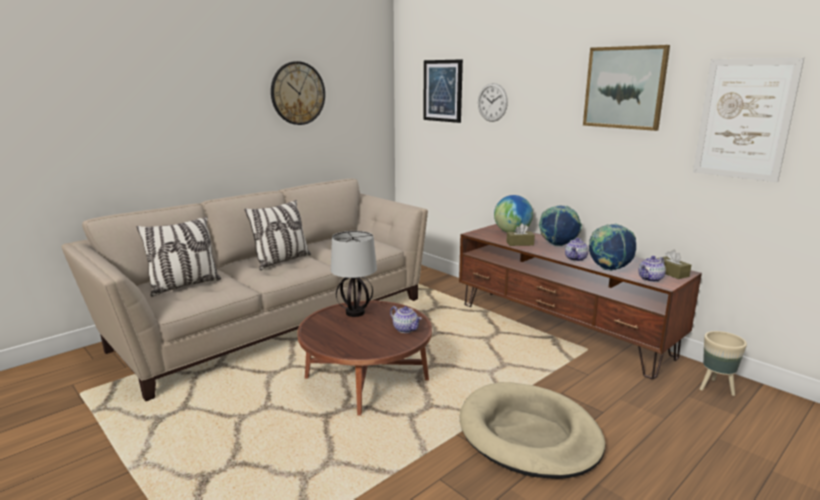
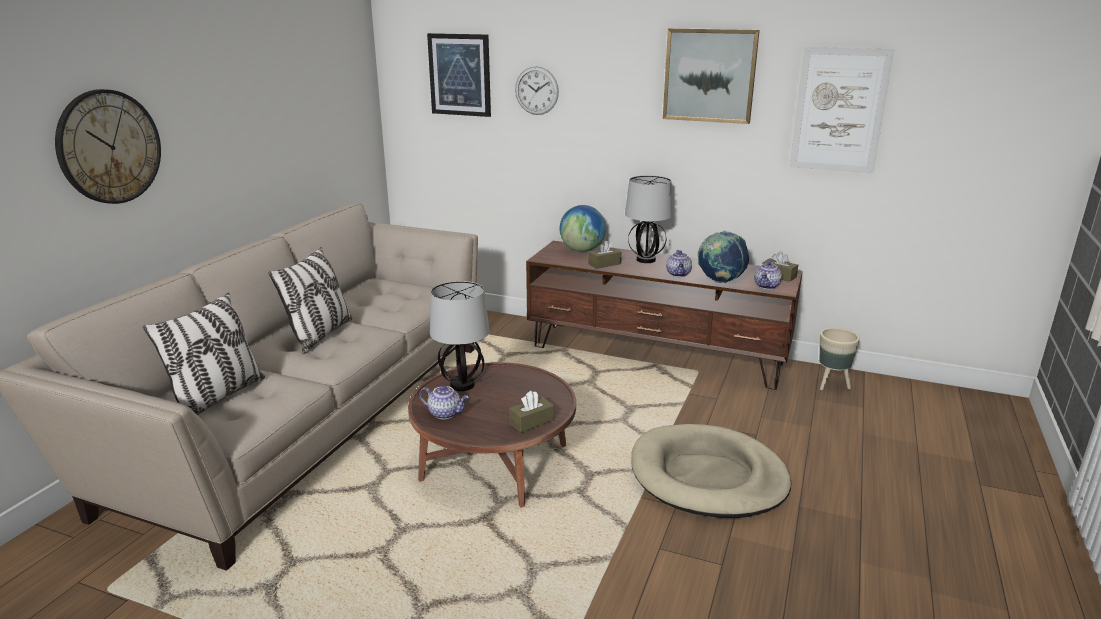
camera: 25 degrees left, 5 degrees up
(298, 93) = (271, 90): wall clock -> wall clock (109, 147)
(377, 347) = (531, 422): none -> brown tissue box
(406, 329) = (541, 392): teapot -> teapot (445, 413)
(558, 245) = (645, 260): globe -> table lamp

